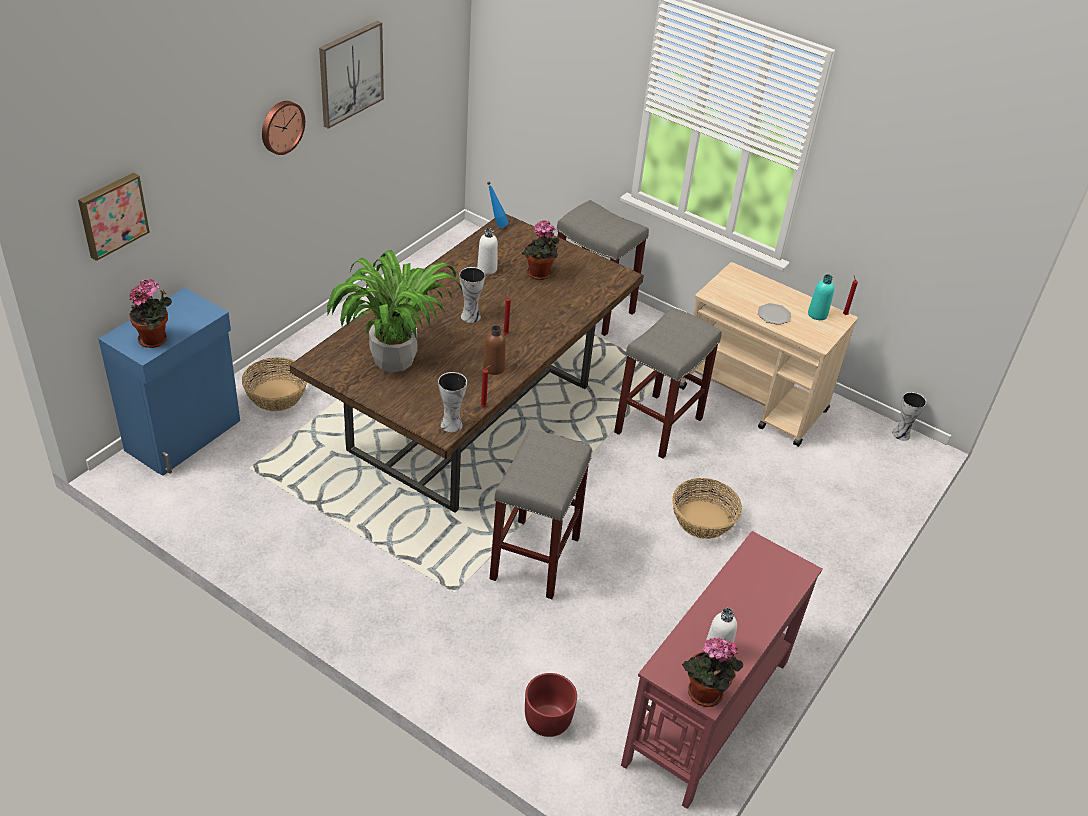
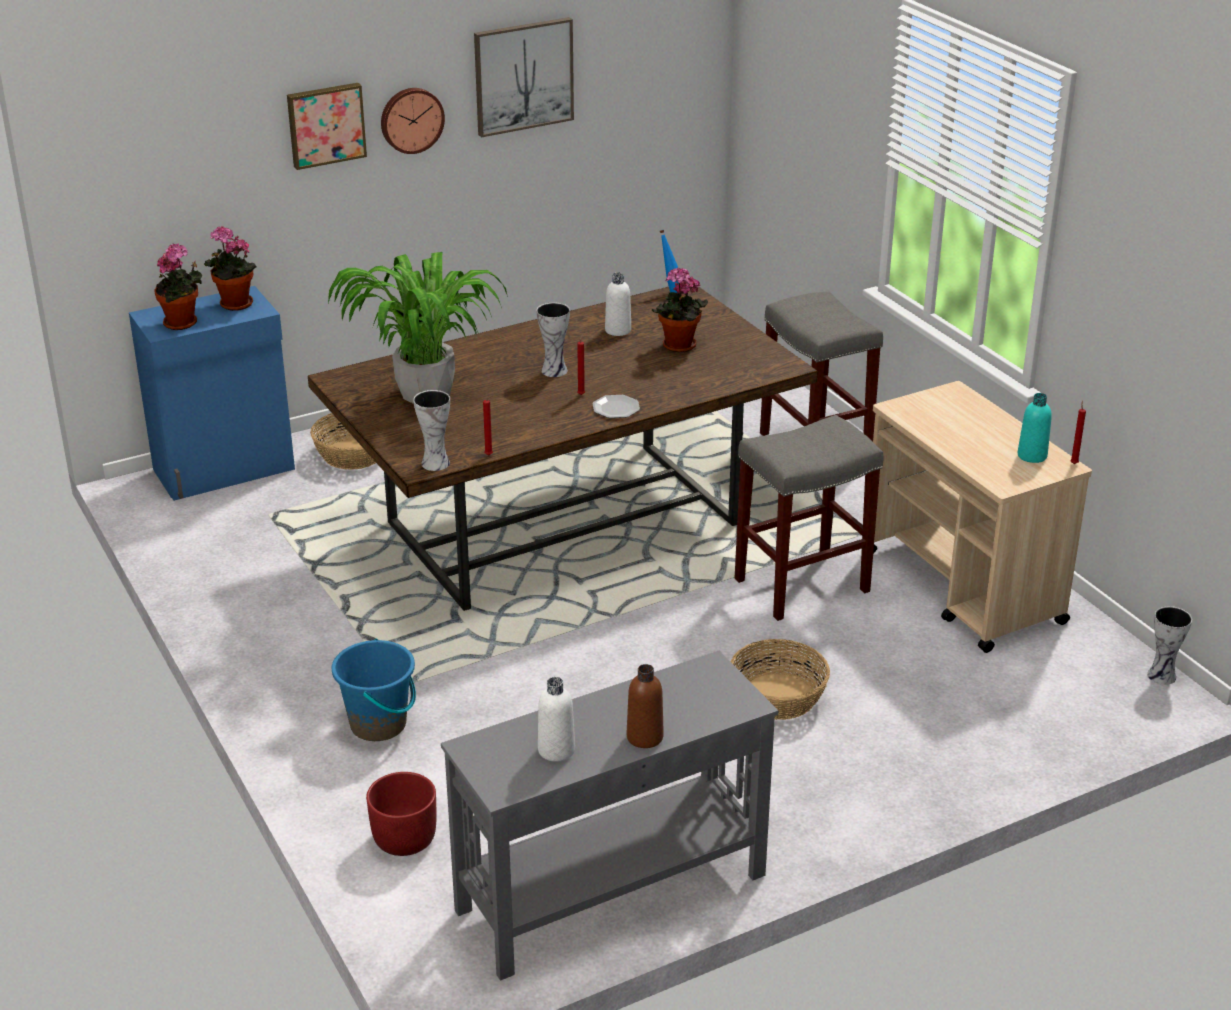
camera: 30 degrees right, 10 degrees down
(112, 215) = (161, 167): picture -> picture (325, 124)
(462, 629) = (379, 724): none -> blue bucket
(493, 368) = (535, 423): brown bottle -> brown bottle (644, 737)
(535, 559) = (523, 681): grey stool -> none
(704, 696) = (499, 785): potted plant -> potted plant (233, 305)
(706, 712) = (609, 893): red console table -> grey console table
(773, 315) = (965, 445): plate -> plate (615, 408)

